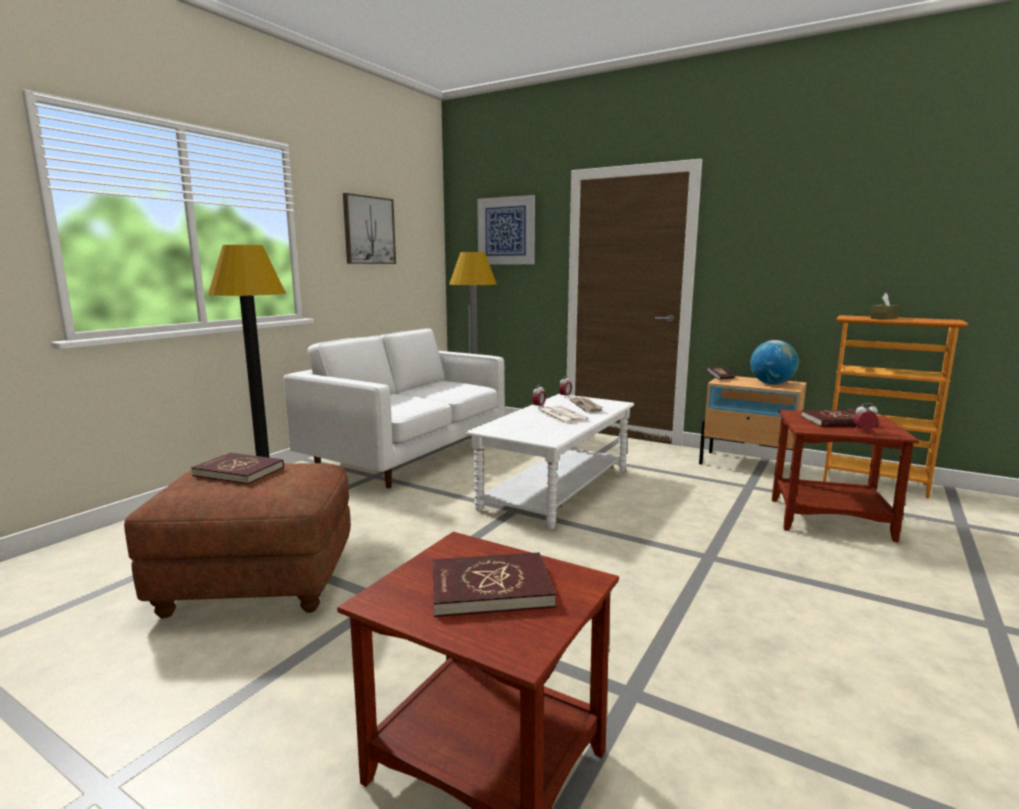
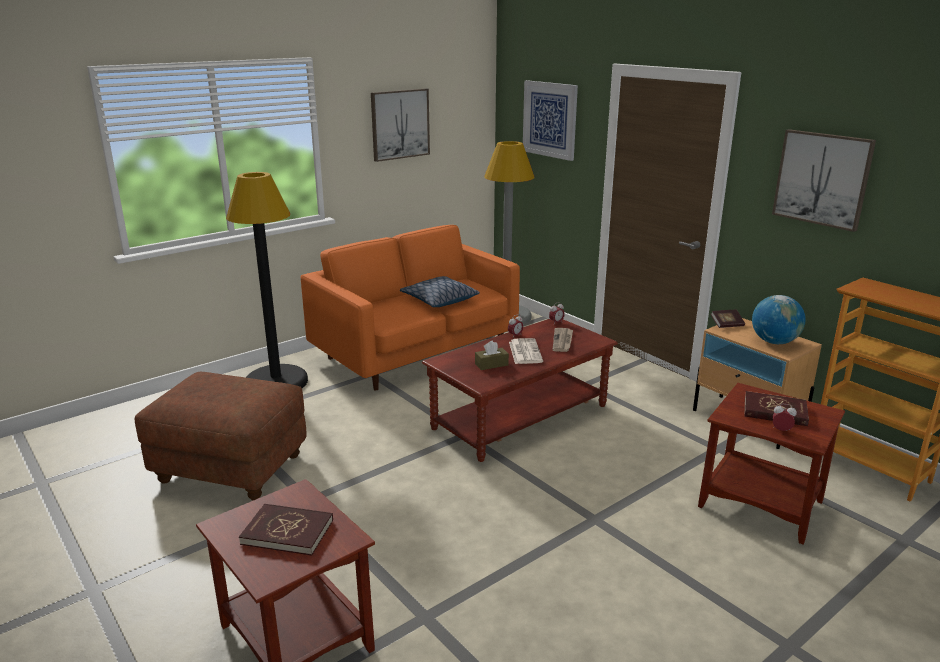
camera: 20 degrees right, 10 degrees up
(239, 471) = (218, 385): red book -> none
(409, 455) = (416, 352): white sofa -> orange sofa
(434, 394) = (439, 300): none -> pillow
(557, 489) = (521, 417): white coffee table -> brown coffee table
(790, 237) = (822, 179): none -> picture
(883, 318) = (897, 294): brown tissue box -> brown tissue box (491, 364)

